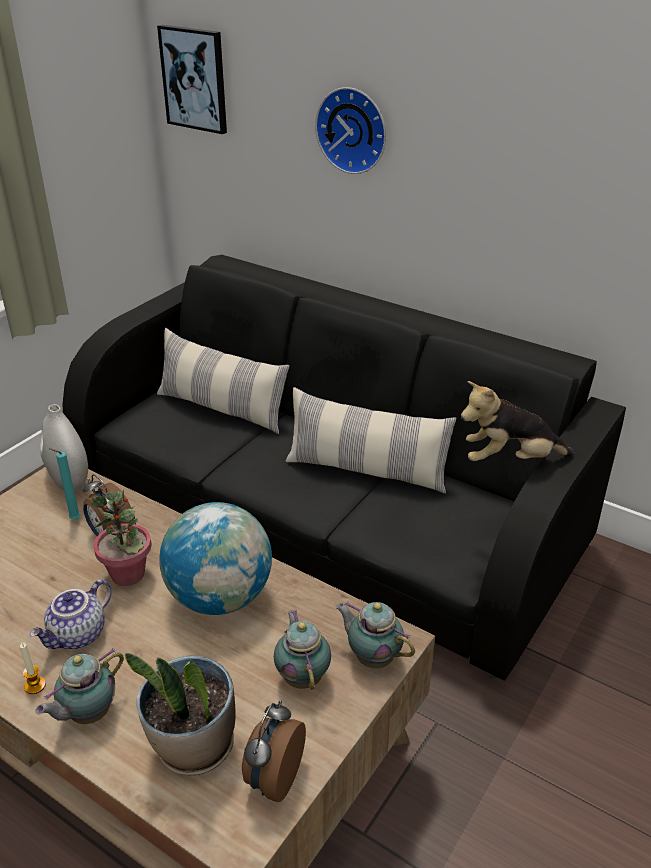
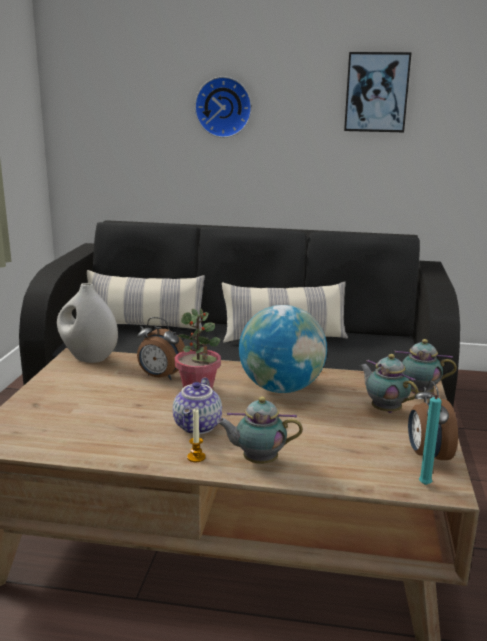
camera: 25 degrees left, 15 degrees down
(73, 519) = (118, 375): turquoise candle -> turquoise candle (423, 485)
(87, 714) = (257, 461): teapot -> teapot turned 75 degrees clockwise
(194, 747) = (356, 456): potted plant -> none
(195, 79) = (85, 87): picture -> picture (376, 92)
(510, 460) = (408, 286): plush toy -> none

